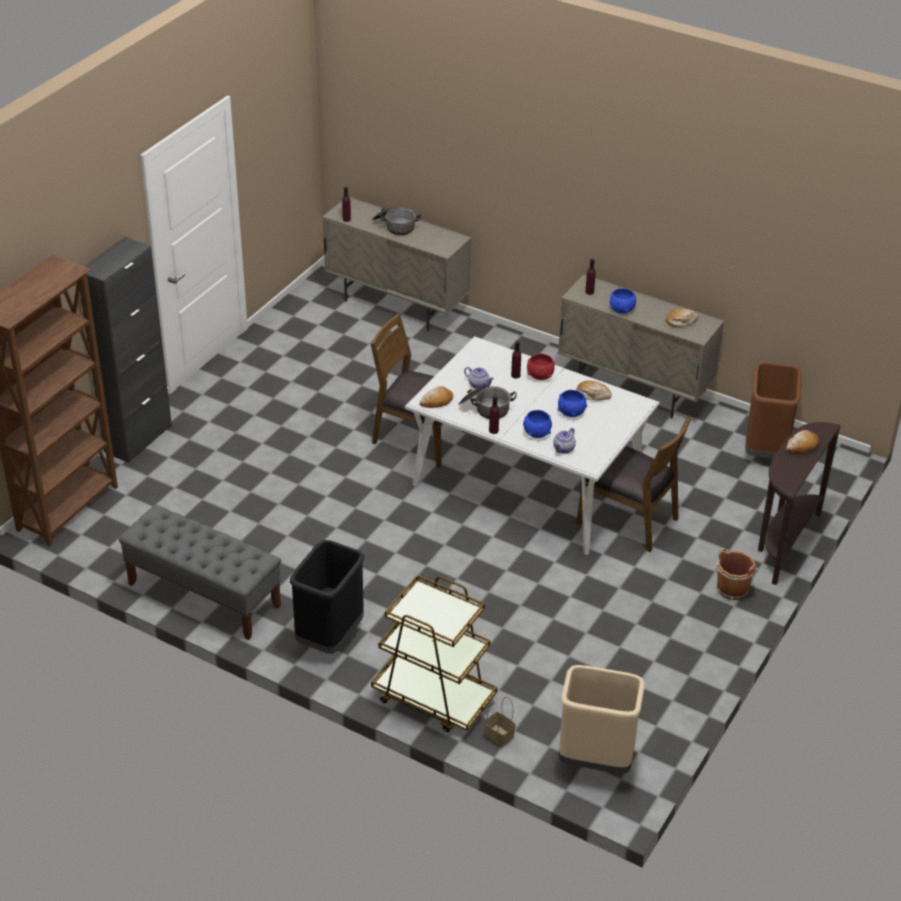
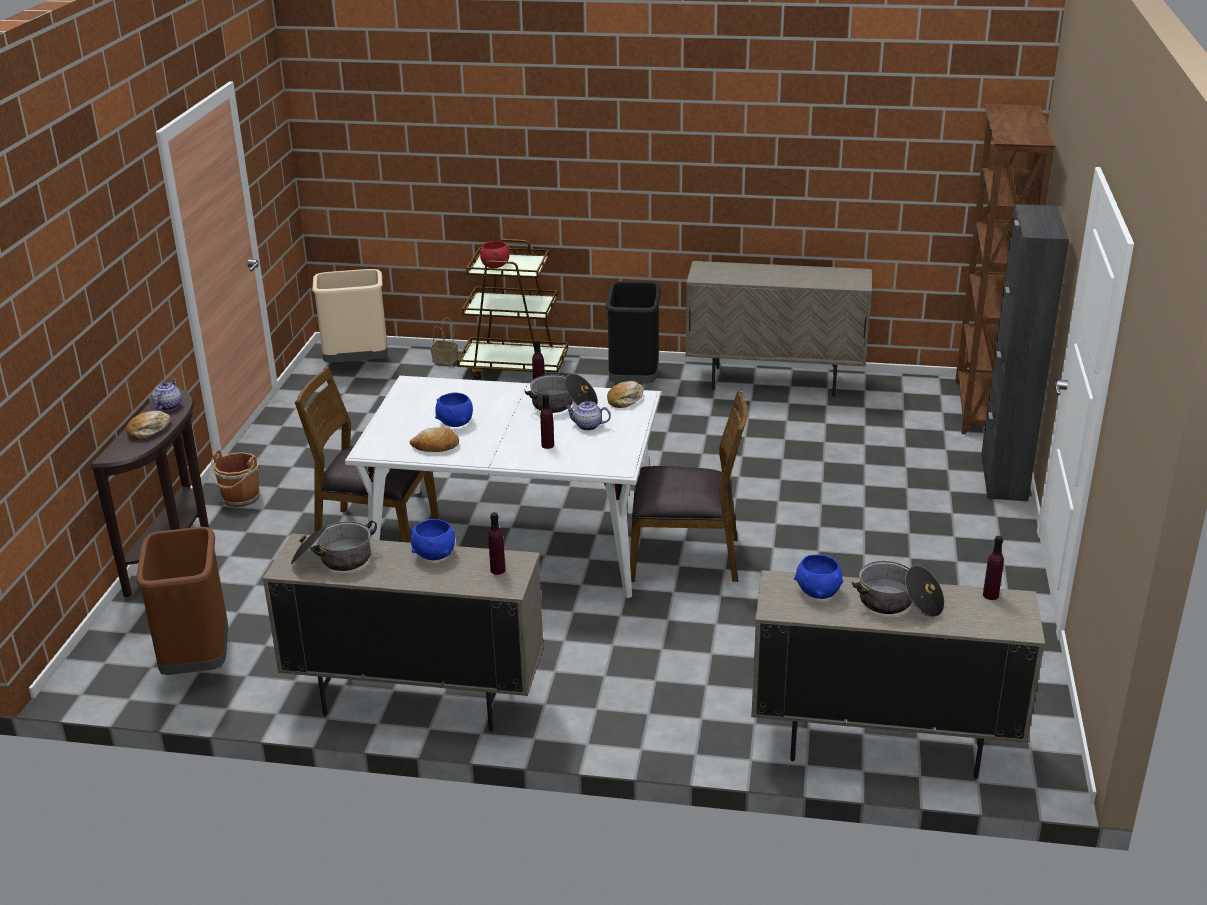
camera: 160 degrees right, 10 degrees down
(203, 595) = (775, 382): grey bench -> beige cabinet
(536, 433) = (487, 396): blue bowl -> blue bowl (818, 591)
(540, 375) = (515, 452): red bowl -> red bowl (495, 266)
(564, 449) = (448, 389): teapot -> teapot (168, 406)
(681, 321) = (333, 559): bread -> cooking pot

